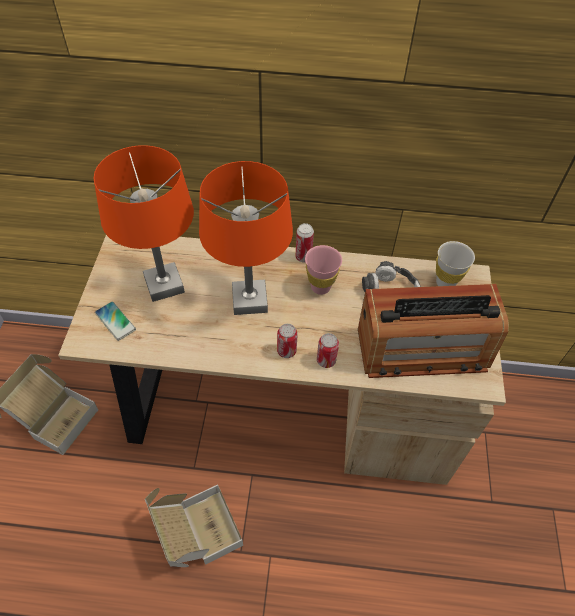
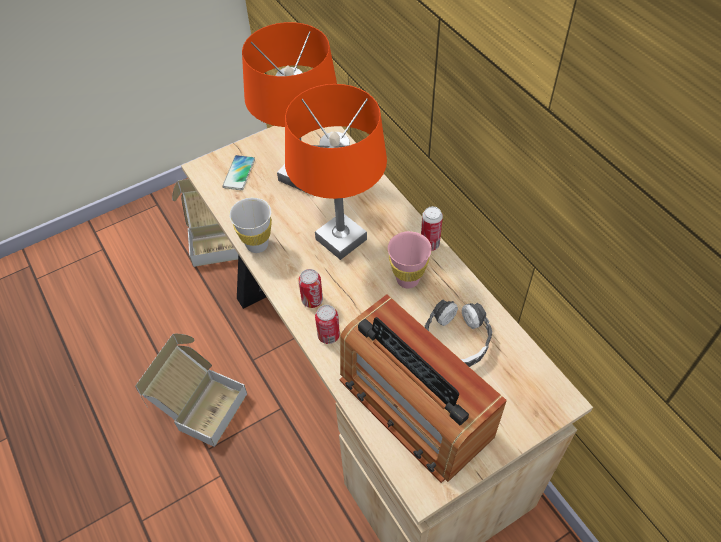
camera: 55 degrees right, 0 degrees up
(445, 283) = (522, 379): white cup -> white cup (257, 245)

